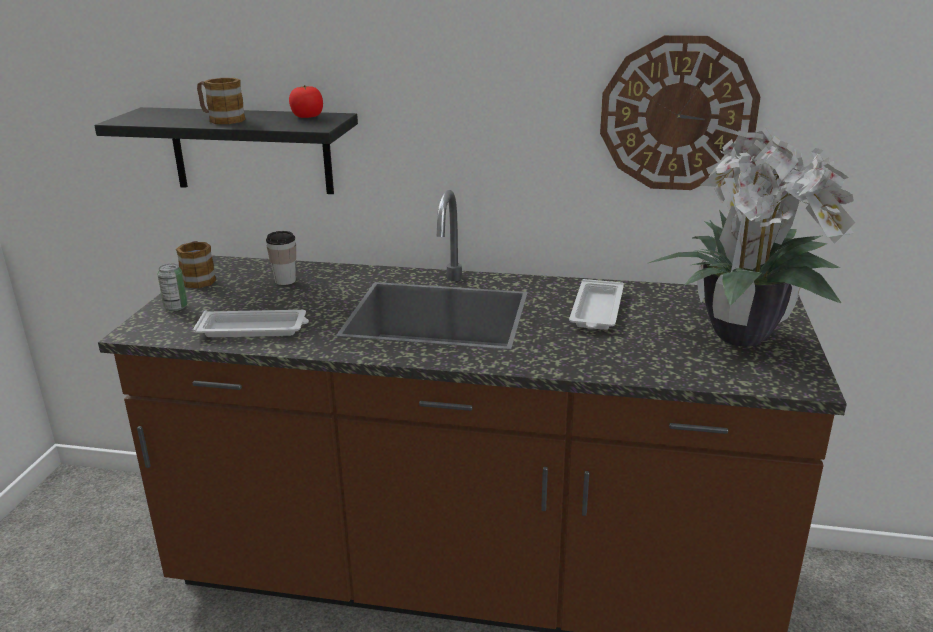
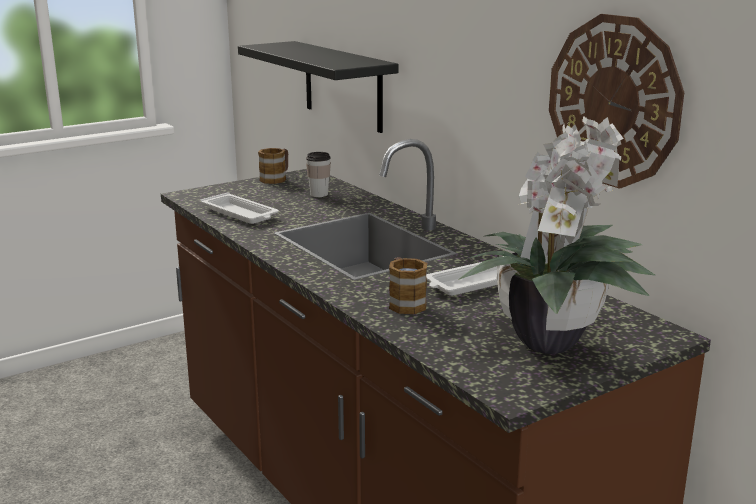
camera: 45 degrees right, 5 degrees down
(176, 307) = (231, 189): can -> none
(221, 119) = (305, 53): mug -> mug (404, 302)
(307, 117) = (357, 60): tomato -> none

